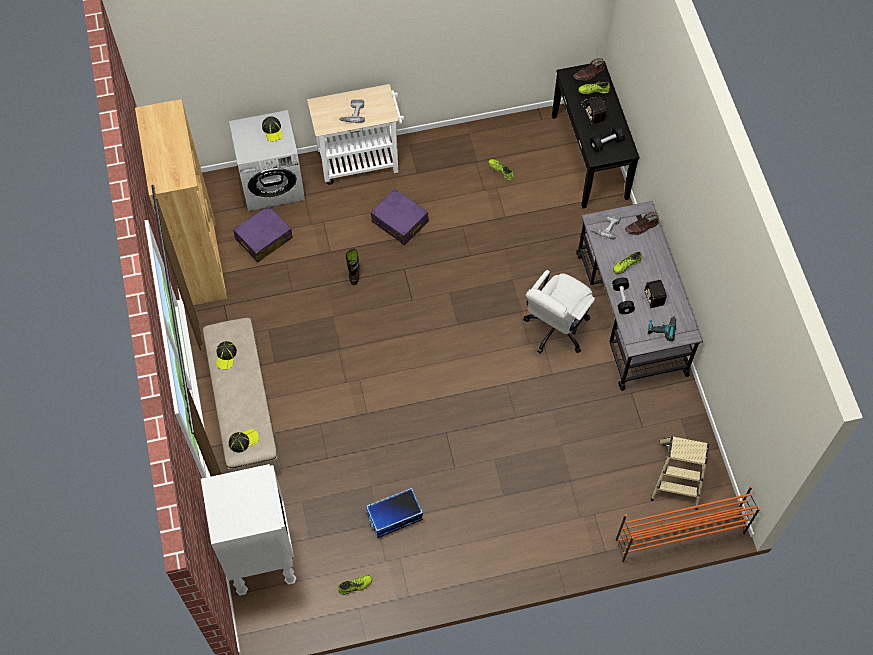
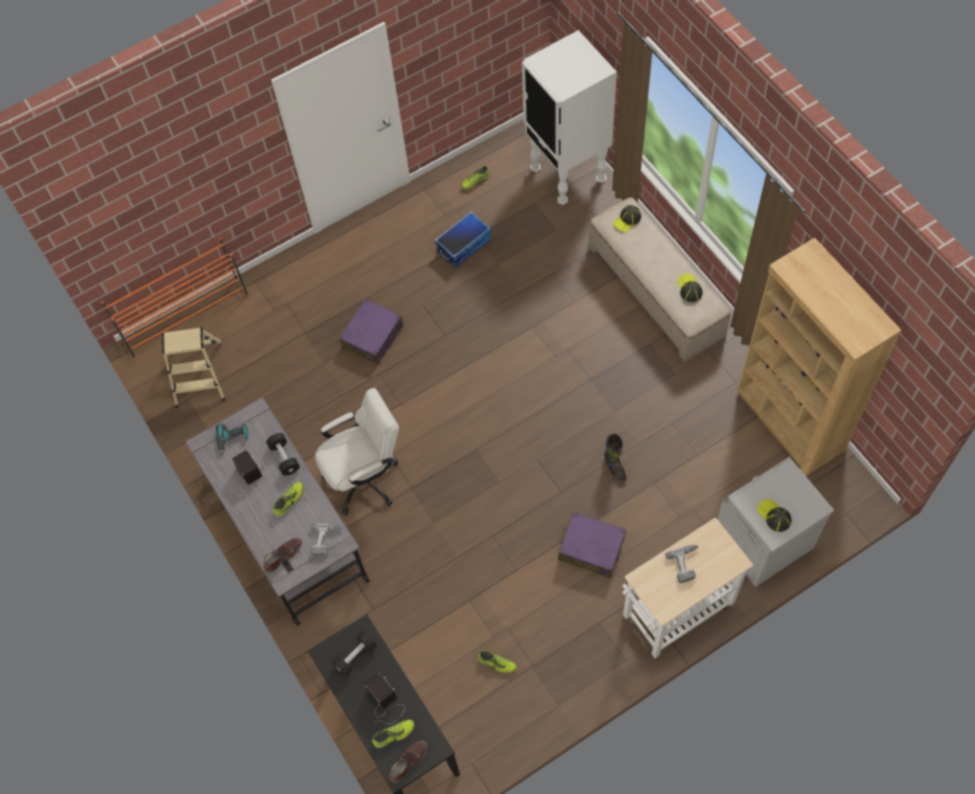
camera: 165 degrees right, 0 degrees up
(263, 239) = (736, 472): purple suitcase -> purple suitcase (373, 336)
(555, 331) = (366, 478): white office chair -> white office chair turned 45 degrees clockwise

